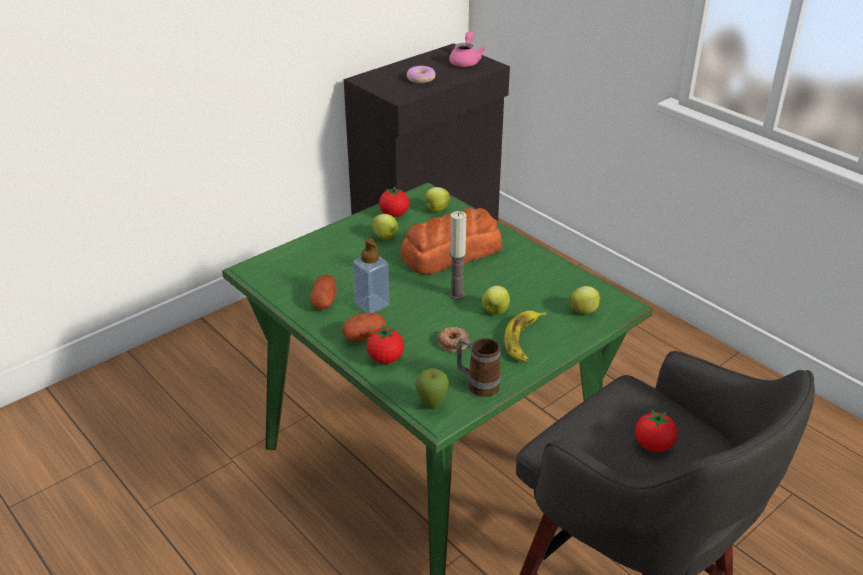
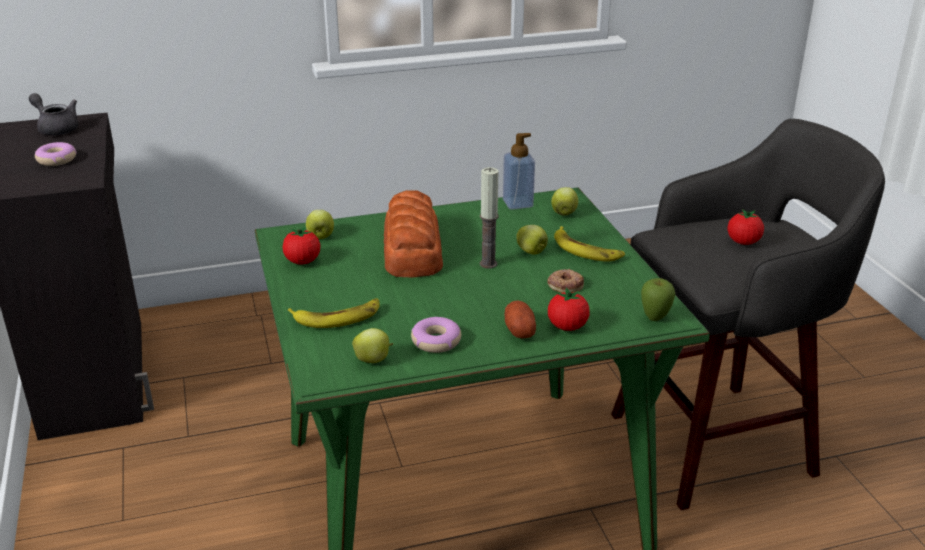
camera: 65 degrees left, 5 degrees down
(324, 301) = (436, 341): potato -> donut
(329, 251) = (337, 317): none -> banana
(372, 304) = (466, 313): soap dispenser -> soap dispenser (518, 203)
(385, 237) = (344, 277): apple -> apple (373, 360)
(466, 61) = (56, 128): pink teapot -> grey teapot
(477, 385) = (638, 289): mug -> none

